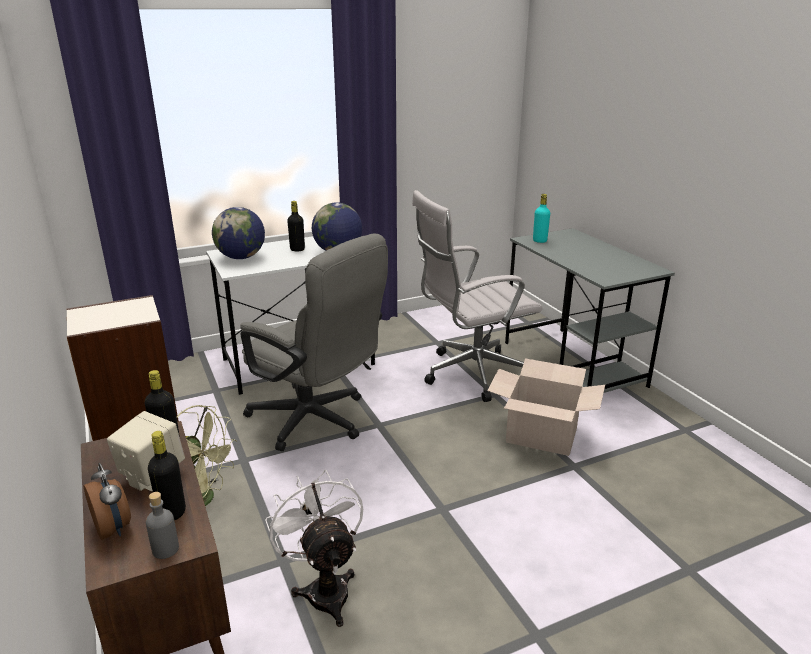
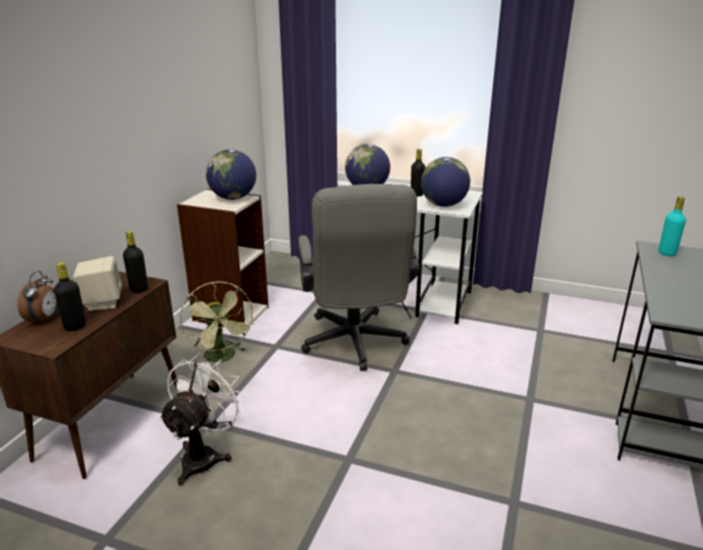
camera: 45 degrees right, 0 degrees up
(127, 307) = (233, 198): none -> globe
(165, 549) = (40, 343): grey bottle -> none
(470, 374) = (532, 370): white office chair -> none
(542, 435) = (523, 457): cardboard box -> none

